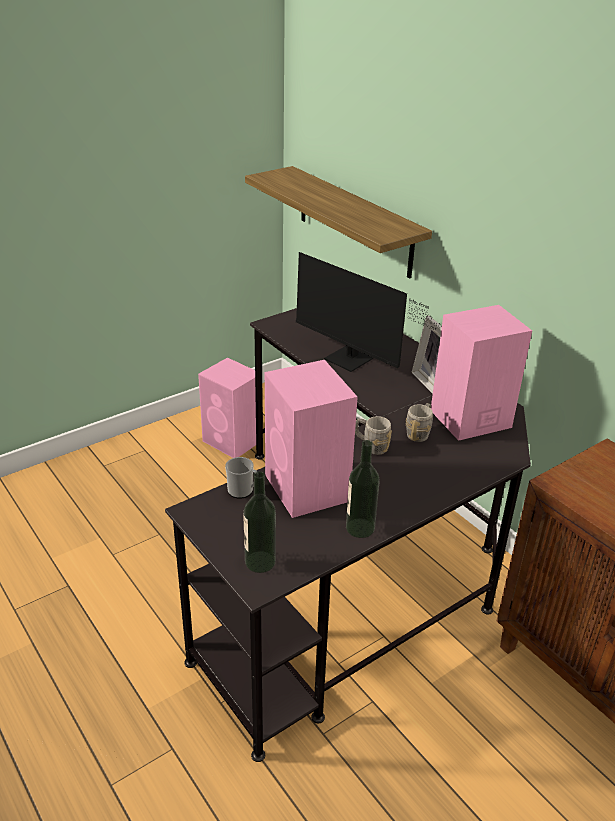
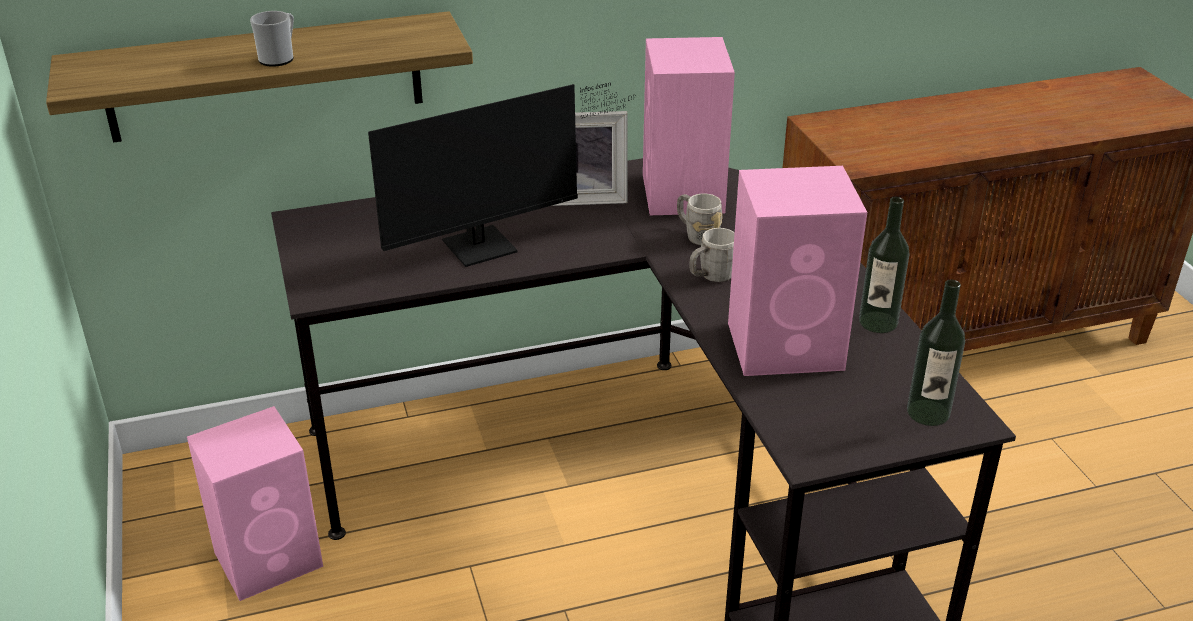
camera: 70 degrees left, 0 degrees up
(243, 491) = (774, 402): mug -> mug (279, 58)

